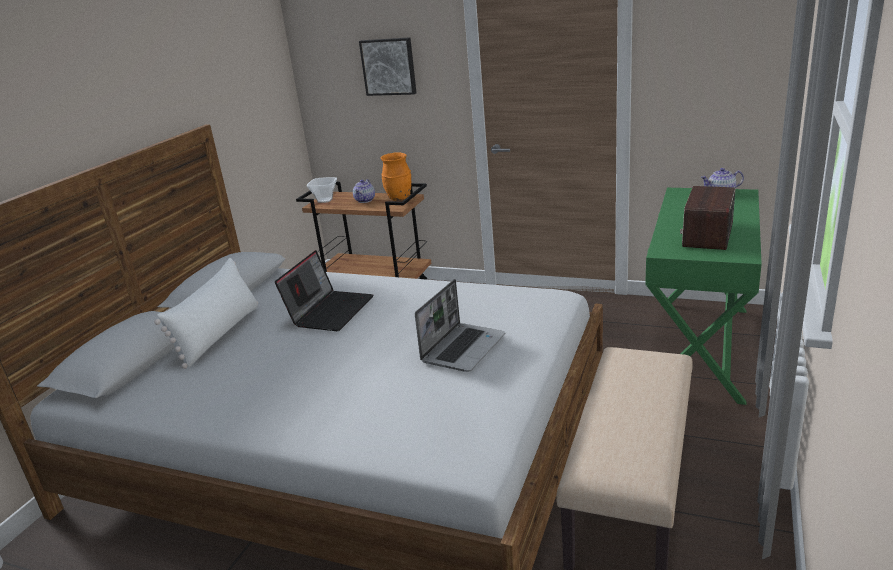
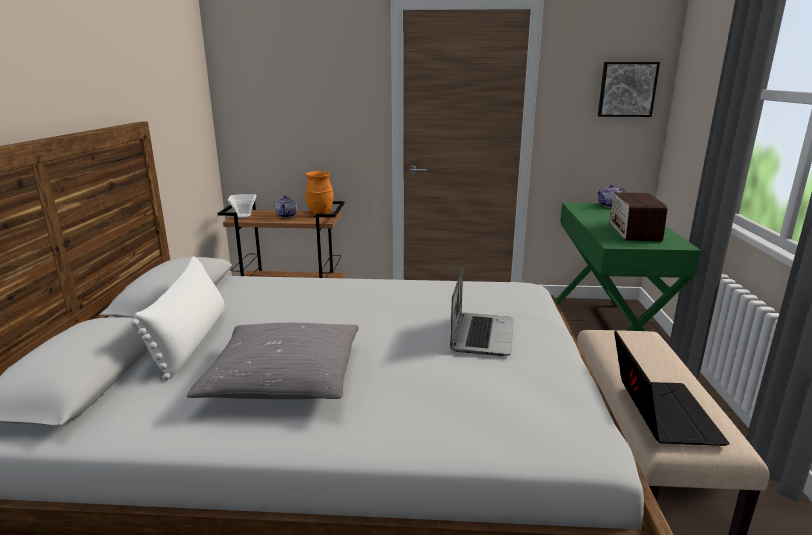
camera: 20 degrees left, 5 degrees down
(269, 375) = (284, 378): none -> grey pillow
(330, 310) = (311, 310): laptop -> laptop (659, 412)
(389, 66) = (313, 90): picture -> picture (627, 89)

